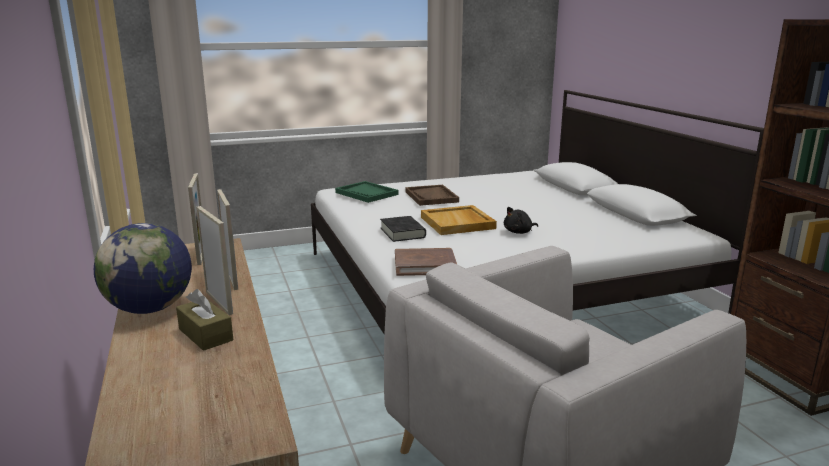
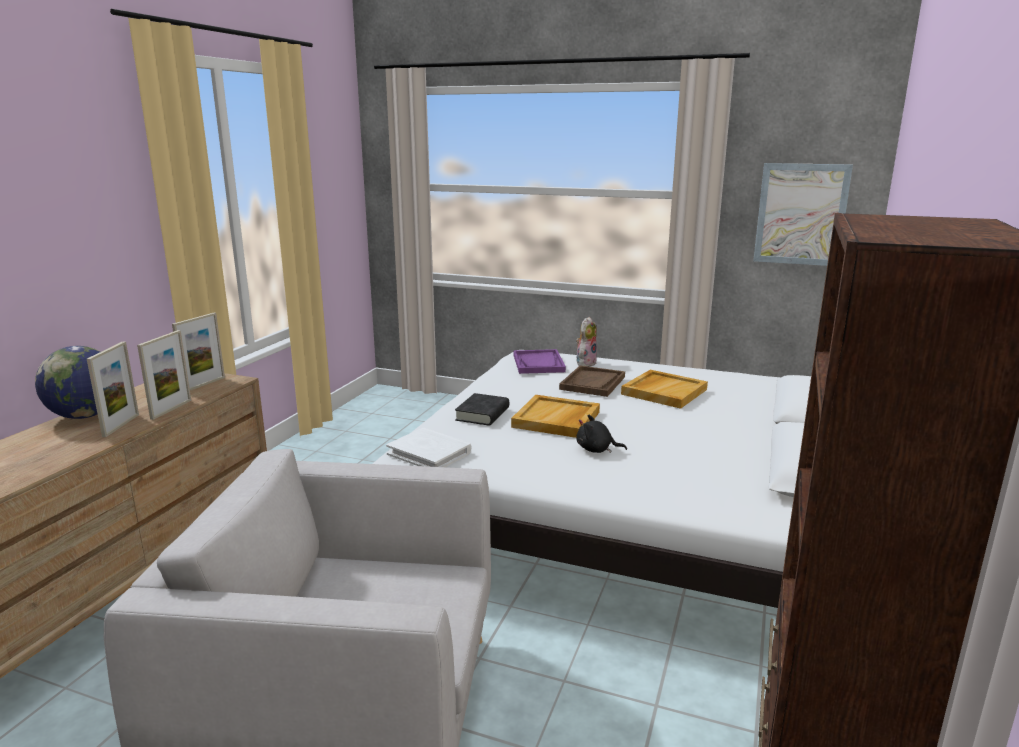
camera: 40 degrees right, 0 degrees up
(205, 335) = (60, 446): brown tissue box -> none
(367, 193) = (538, 363): green tray -> purple tray
(395, 187) = (585, 363): none -> plush toy
(424, 265) = (429, 453): brown book -> white book
(482, 192) = (664, 391): none -> beige tray
(508, 53) = (801, 214): none -> picture

